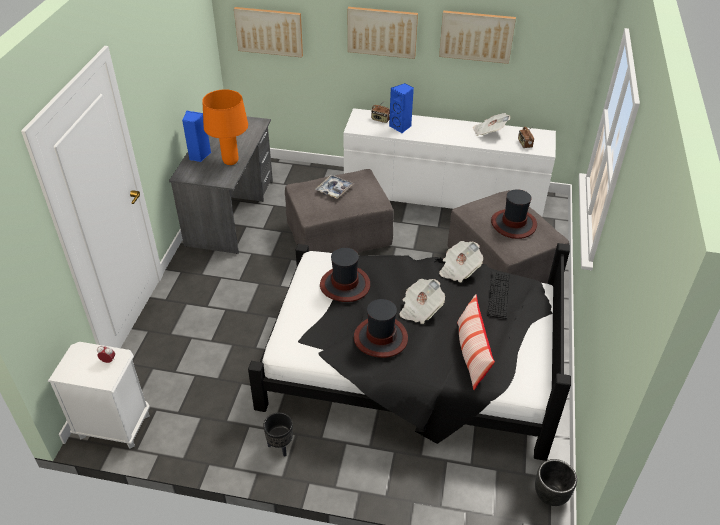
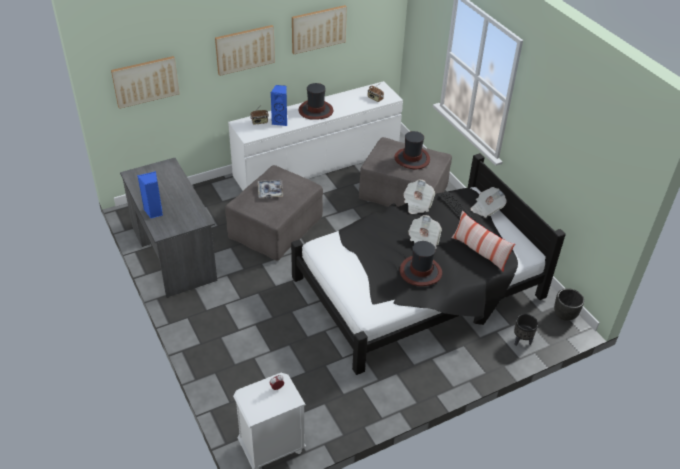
camera: 40 degrees left, 0 degrees up
(230, 161) = (186, 204): orange table lamp -> none
(280, 446) = (395, 386): black planter -> black planter (521, 341)
(345, 285) = (360, 251): hat -> hat (316, 110)
(489, 132) = (344, 100): newspaper -> newspaper (487, 209)

